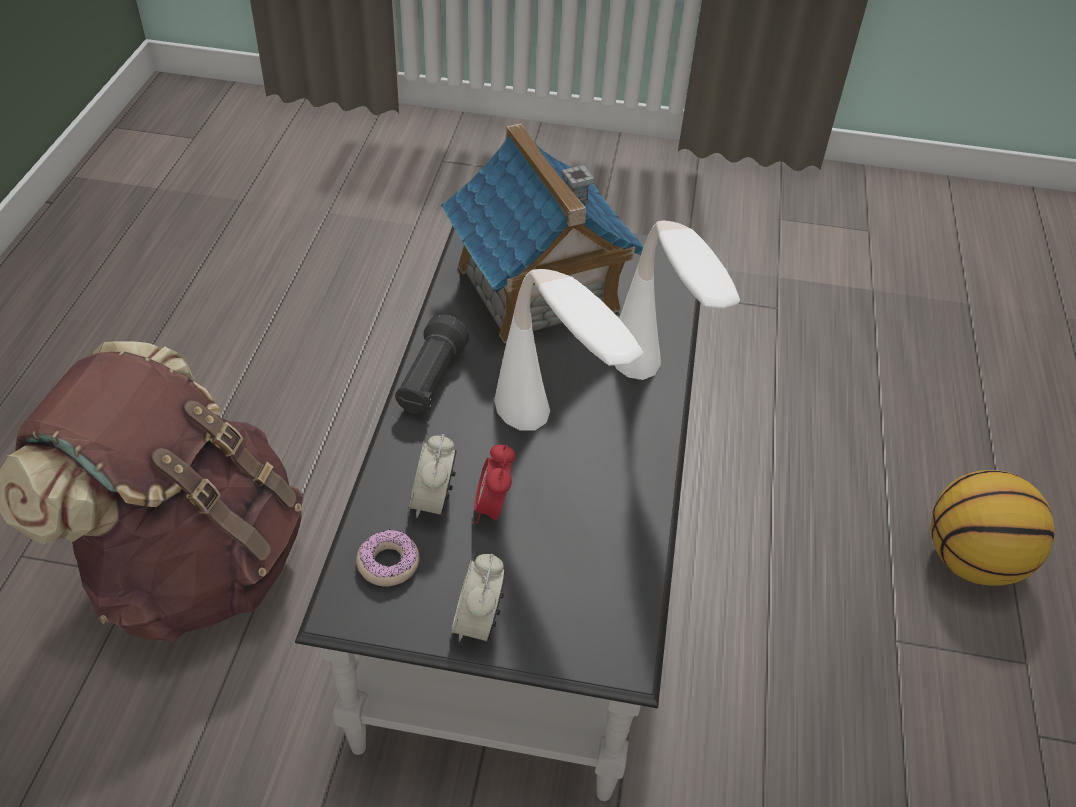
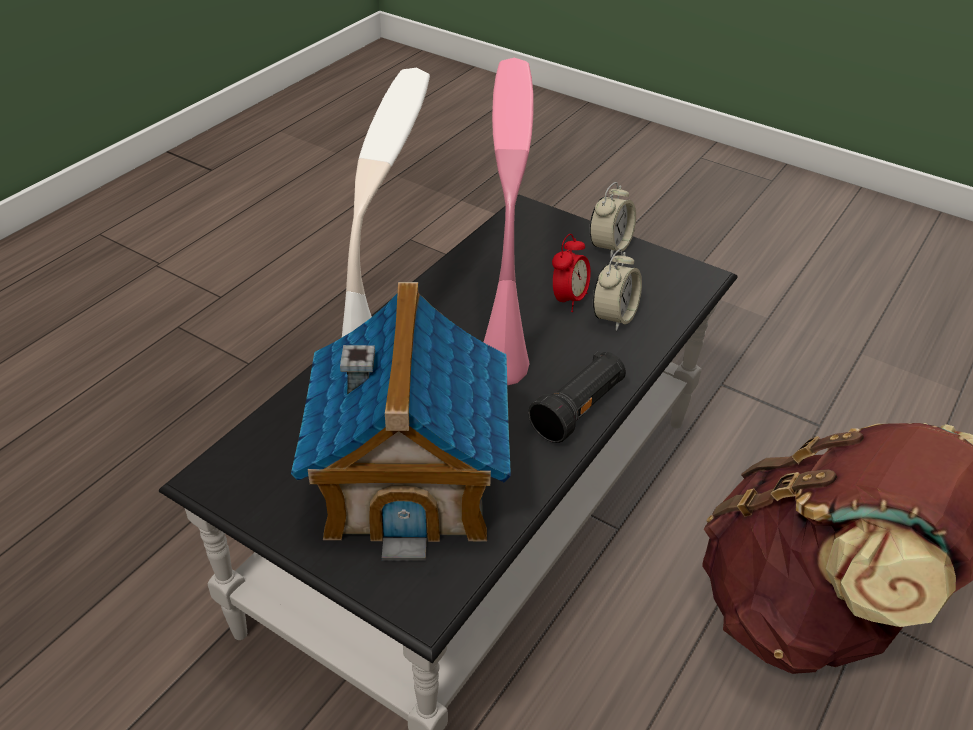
camera: 155 degrees left, 5 degrees down
(388, 563) = (662, 290): donut -> none
(552, 463) = (504, 315): white table lamp -> pink table lamp
(972, 560) = (129, 388): basketball -> none

